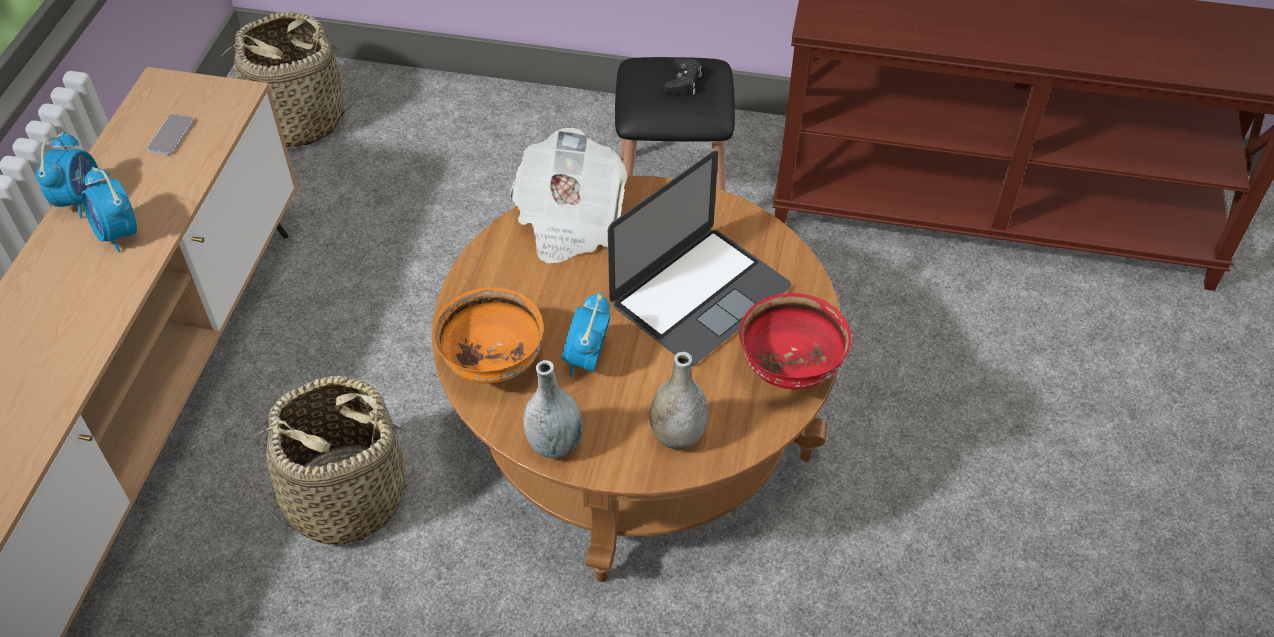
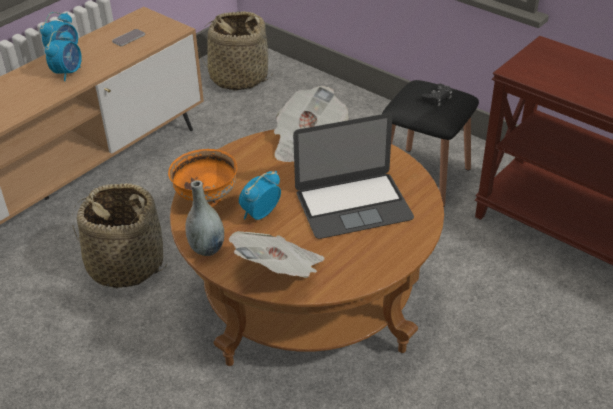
camera: 30 degrees right, 10 degrees down
(119, 234) = (68, 73): alarm clock -> alarm clock turned 150 degrees counterclockwise
(677, 435) = (280, 271): grey vase -> newspaper
(789, 373) = (375, 264): red bowl -> none

